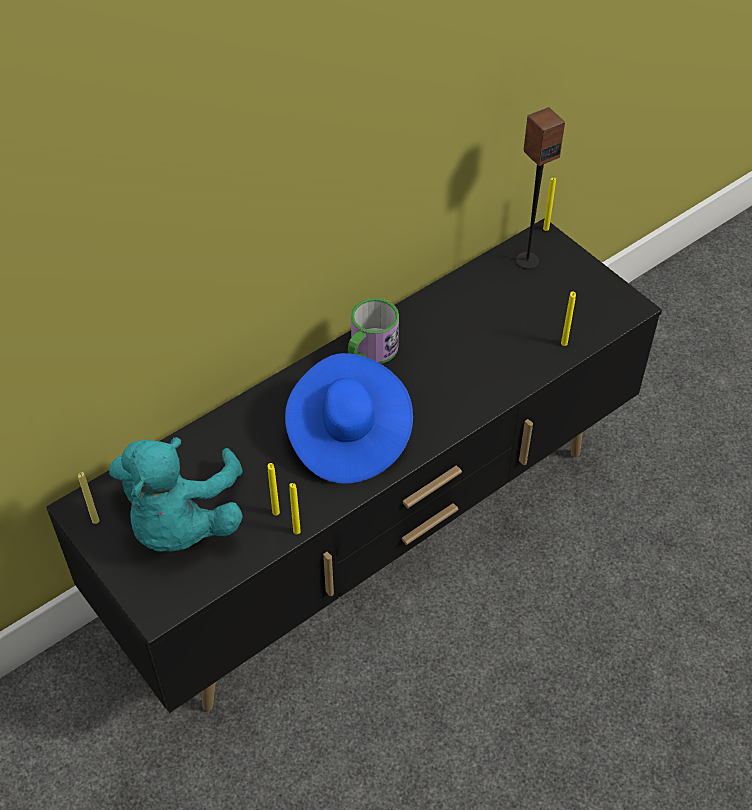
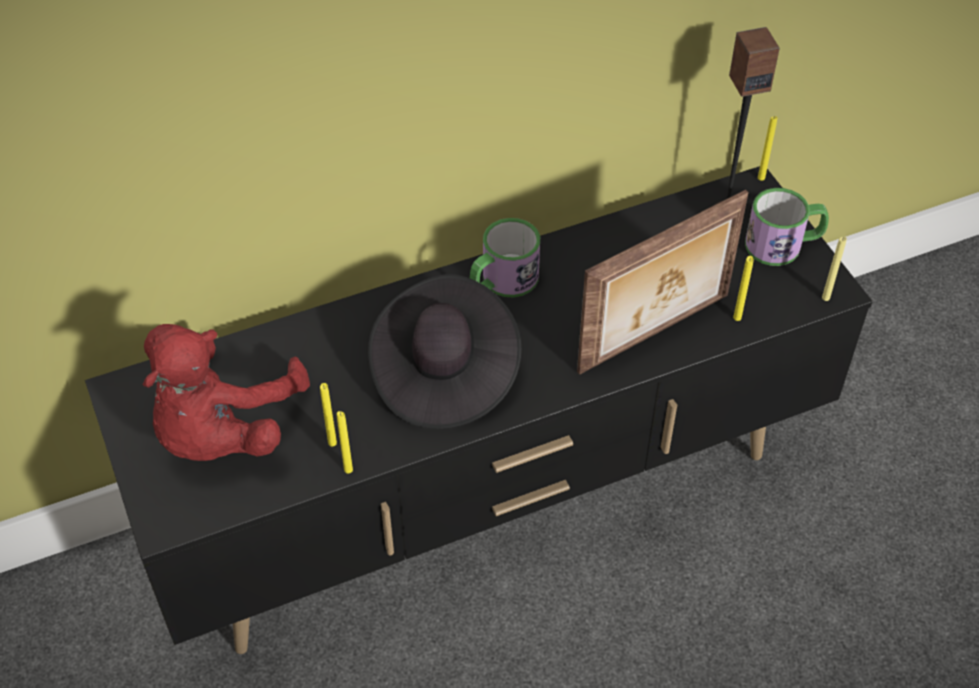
camera: 15 degrees right, 0 degrees up
(95, 520) = (131, 407): yellow candle -> yellow candle (825, 298)
(180, 521) = (223, 429): turquoise plush toy -> red plush toy
(348, 437) = (444, 374): blue hat -> black hat
(506, 370) = (656, 335): none -> picture frame
(580, 278) = (783, 244): none -> mug

